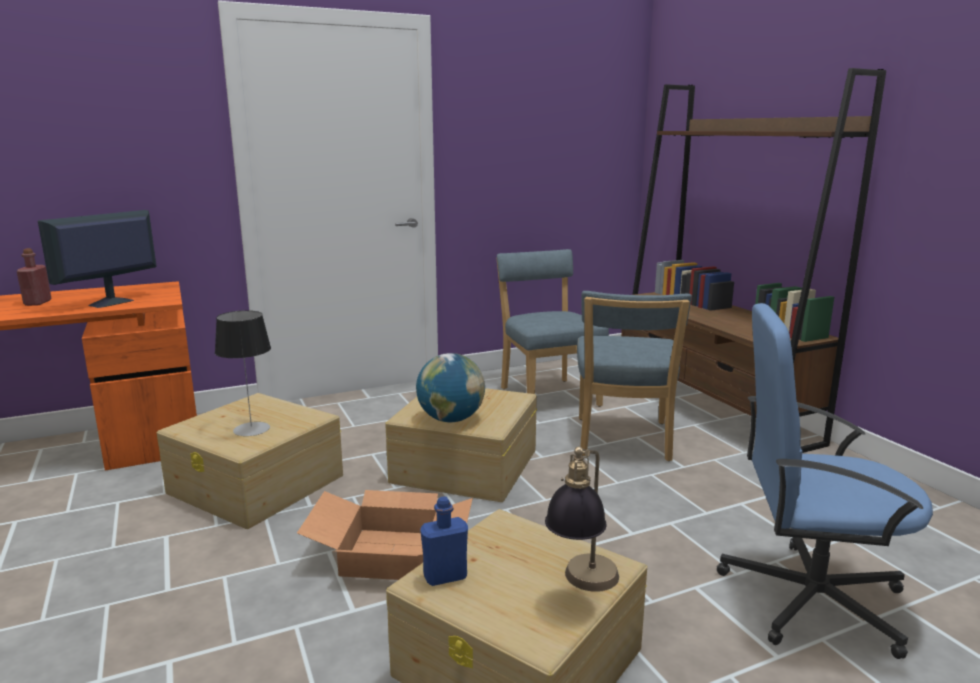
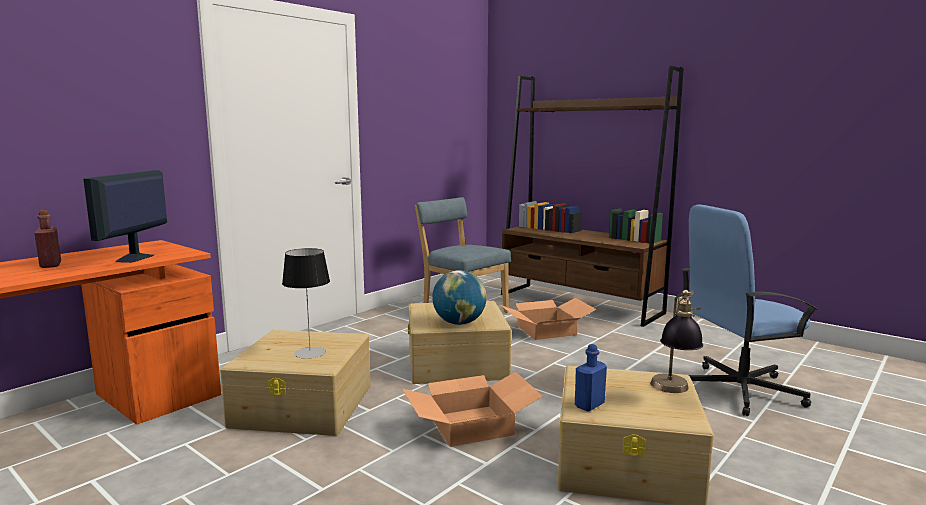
camera: 25 degrees left, 5 degrees down
(623, 441) = (546, 330): blue chair -> cardboard box

